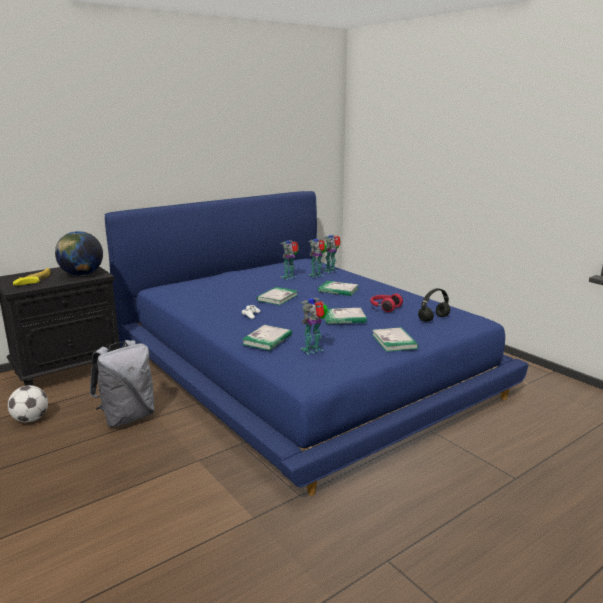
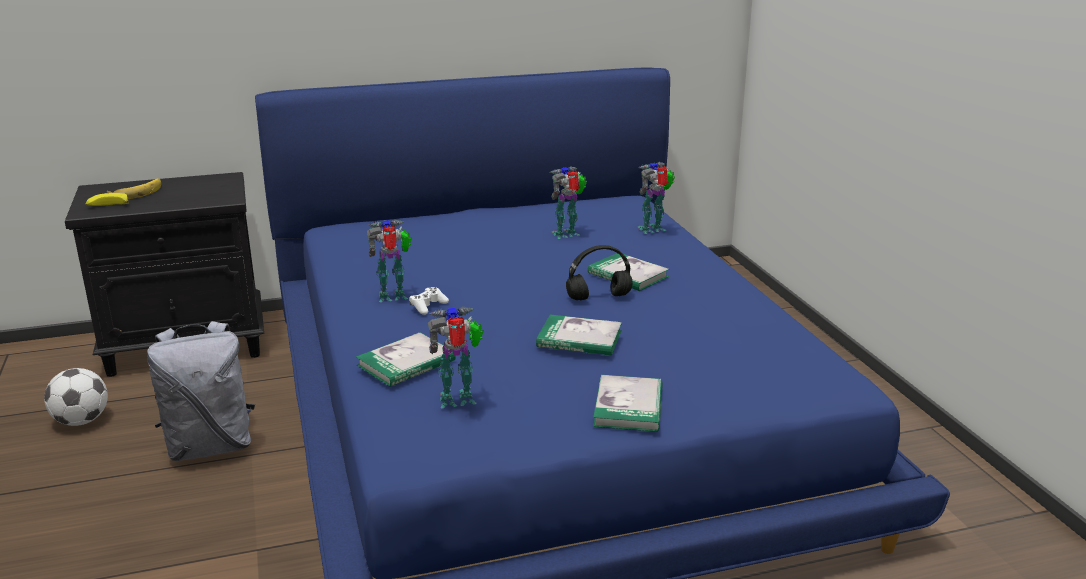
camera: 20 degrees right, 5 degrees up
(81, 274) = (201, 196): globe -> none
(277, 297) = (504, 276): book -> none
(317, 275) = (618, 237): toy robot -> toy robot (394, 297)
(384, 307) = (679, 327): red headphones -> none
(433, 319) = (751, 369): black headphones -> black headphones (598, 297)

